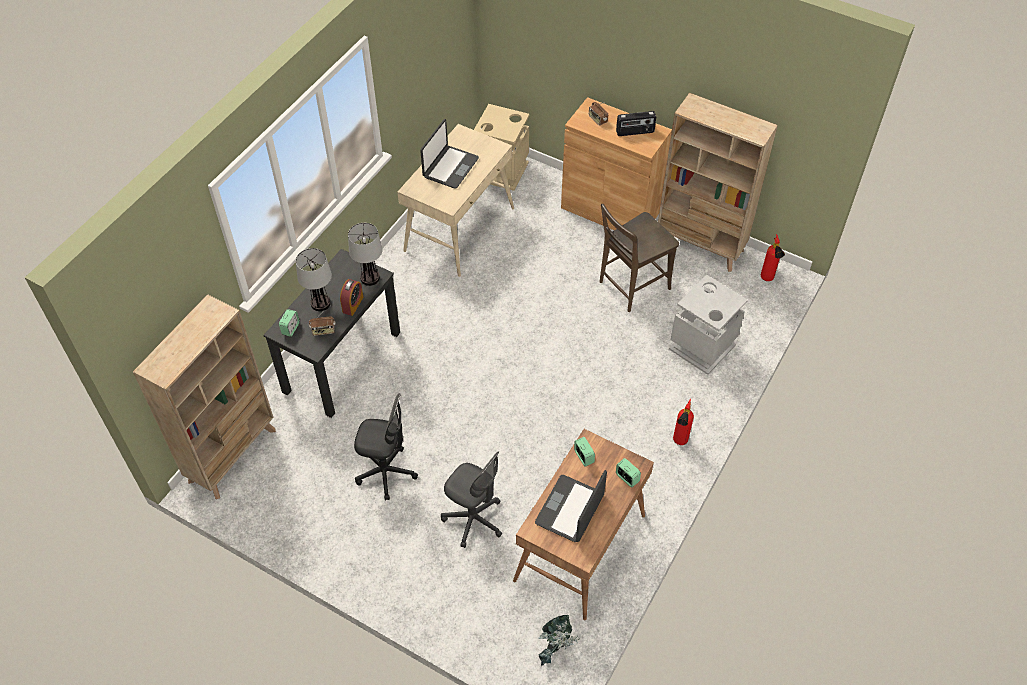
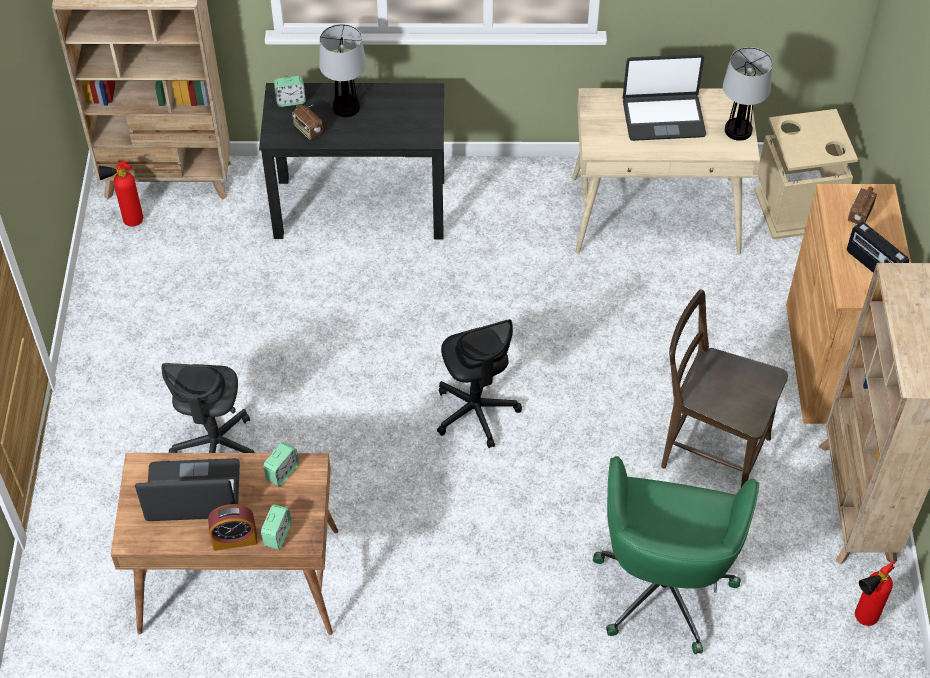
camera: 60 degrees right, 0 degrees up
(353, 304) = (365, 136): alarm clock -> alarm clock (234, 539)
(370, 277) = (418, 131): table lamp -> table lamp (738, 130)
(386, 473) = (230, 329): black office chair -> black office chair (476, 412)
(555, 649) = (81, 620): potted plant -> none
(679, 443) = (476, 626): fire extinguisher -> fire extinguisher (128, 221)
(702, 348) = (664, 585): grey trash can -> green office chair

